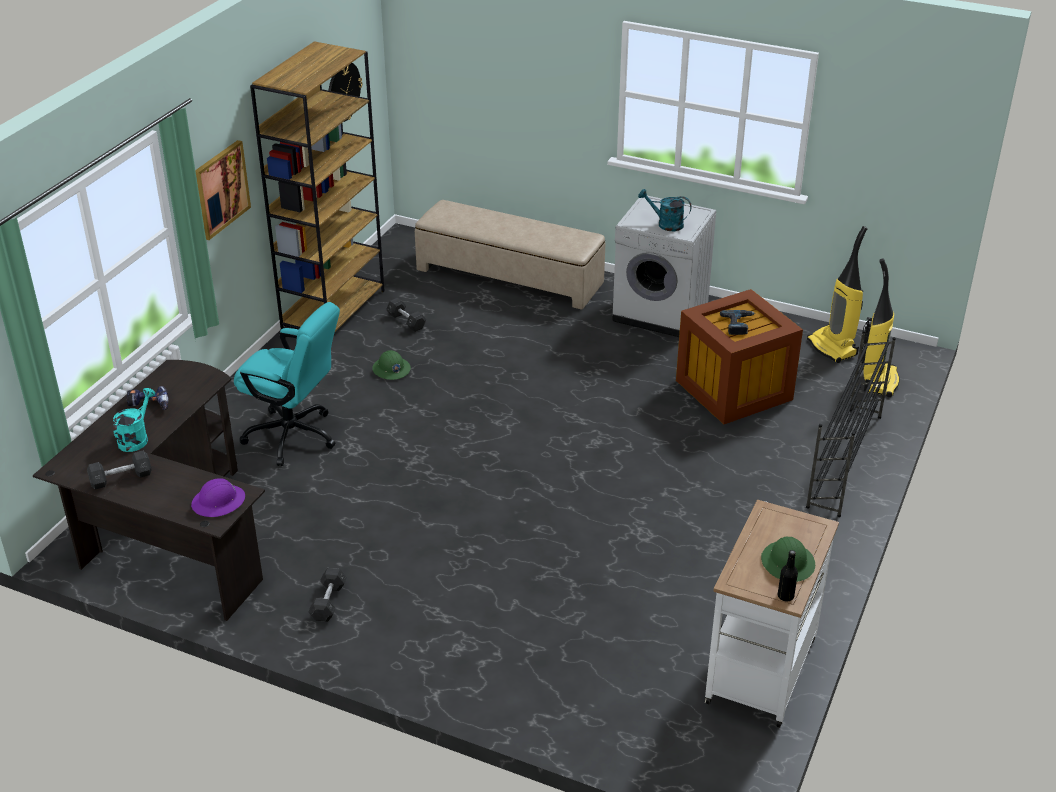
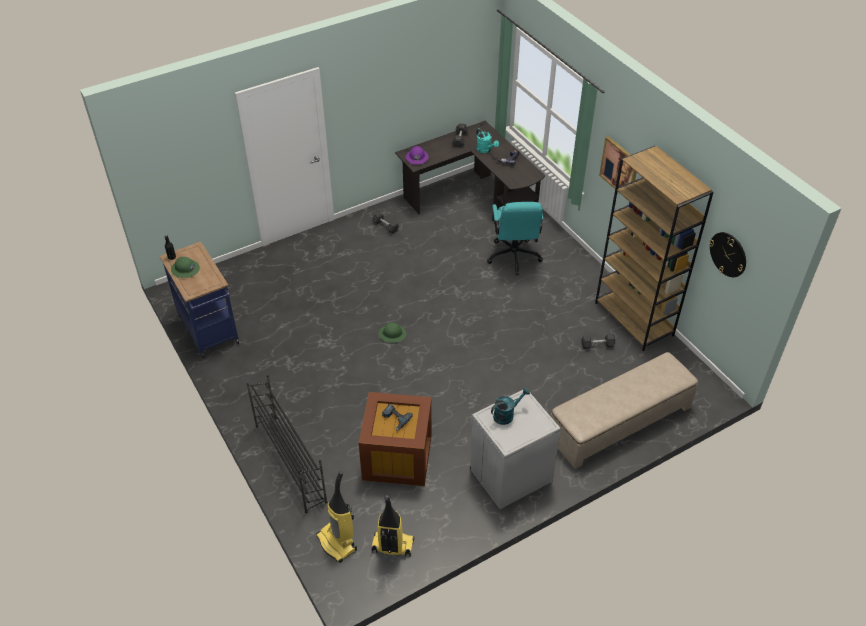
camera: 125 degrees right, 10 degrees up
(295, 437) = (514, 258): turquoise office chair -> turquoise office chair turned 60 degrees counterclockwise
(391, 369) = (548, 317): green hard hat -> green hard hat (392, 334)
(762, 668) = (209, 331): white cart -> blue cart

